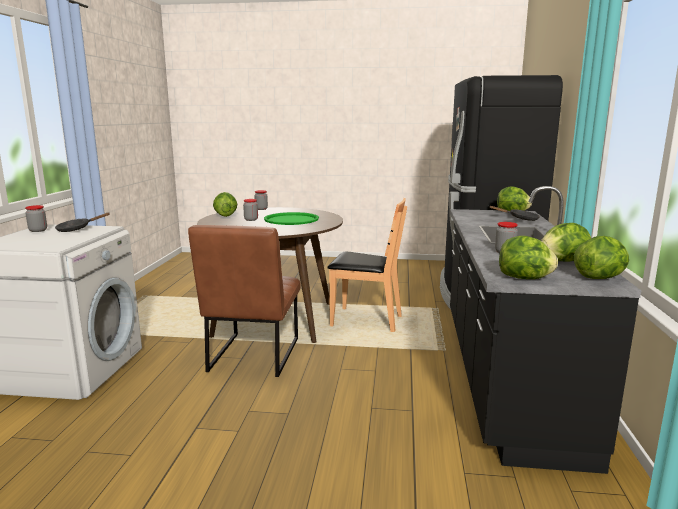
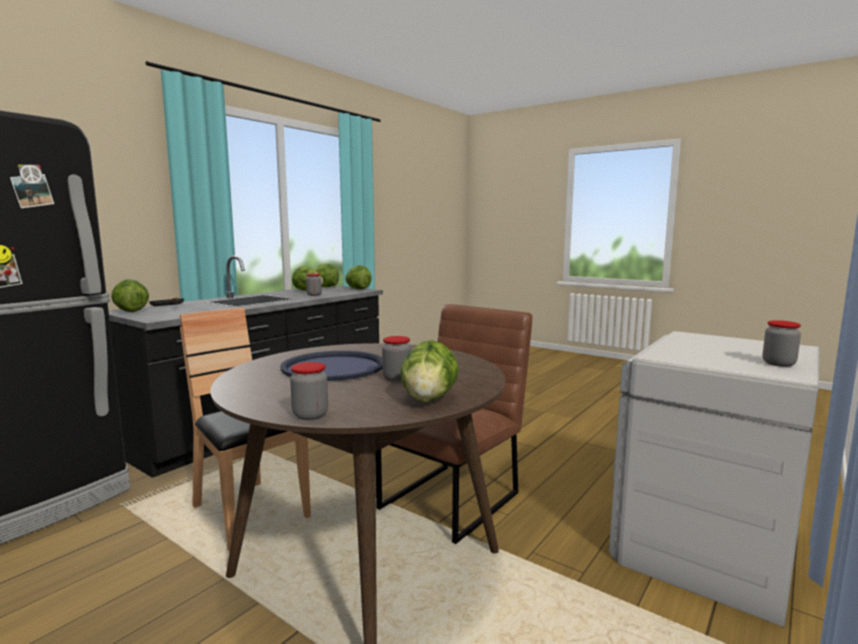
camera: 150 degrees left, 5 degrees down
(77, 229) = (708, 358): black frying pan -> none
(291, 219) = (333, 367): green tray -> blue tray

